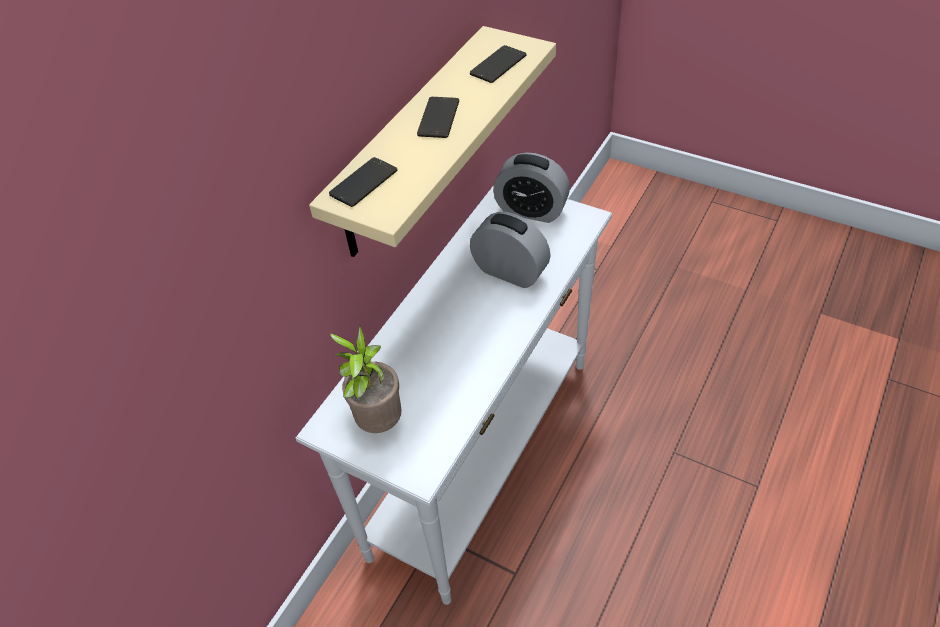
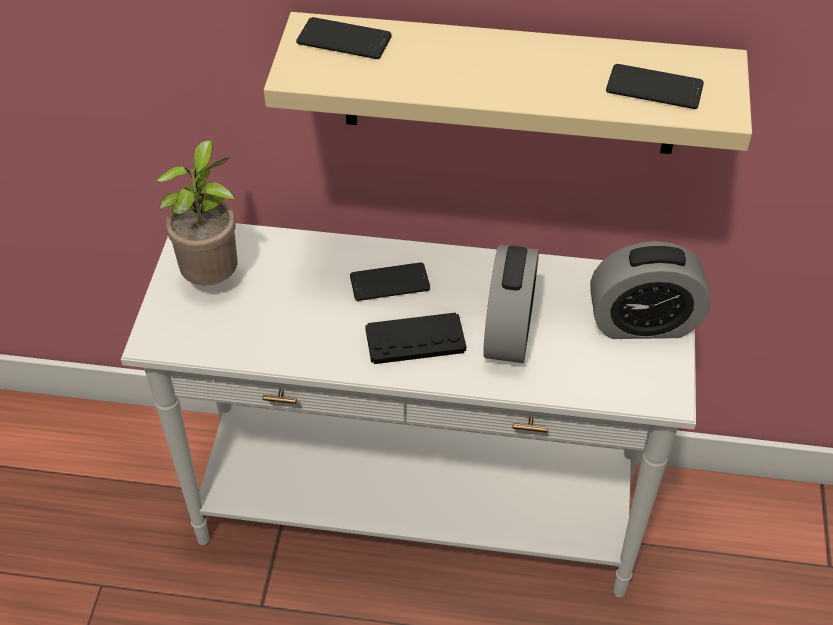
camera: 65 degrees right, 0 degrees up
(438, 118) = (500, 65): phone -> phone (389, 283)
(495, 319) = (415, 340): none -> black game controller
(531, 210) = (643, 323): alarm clock -> alarm clock turned 90 degrees counterclockwise

